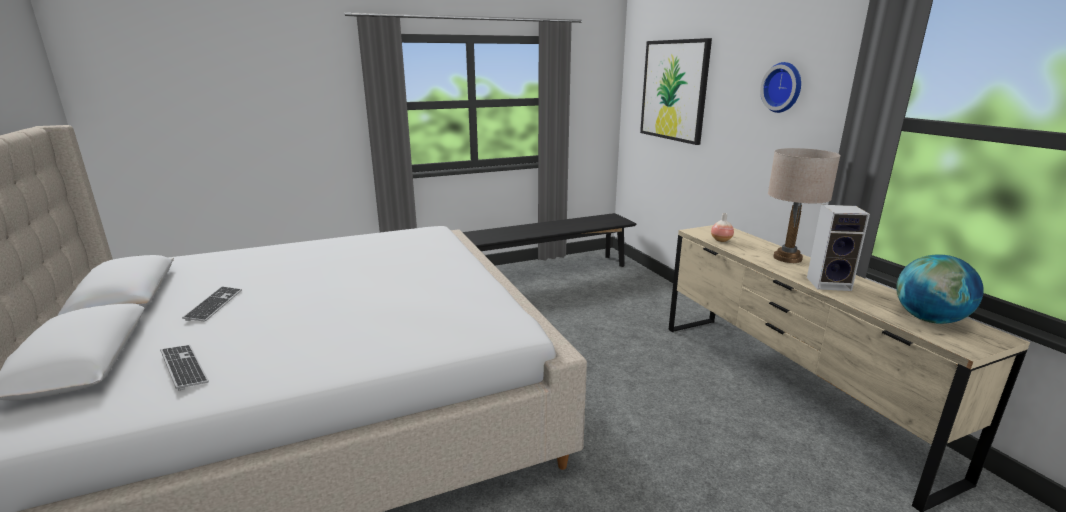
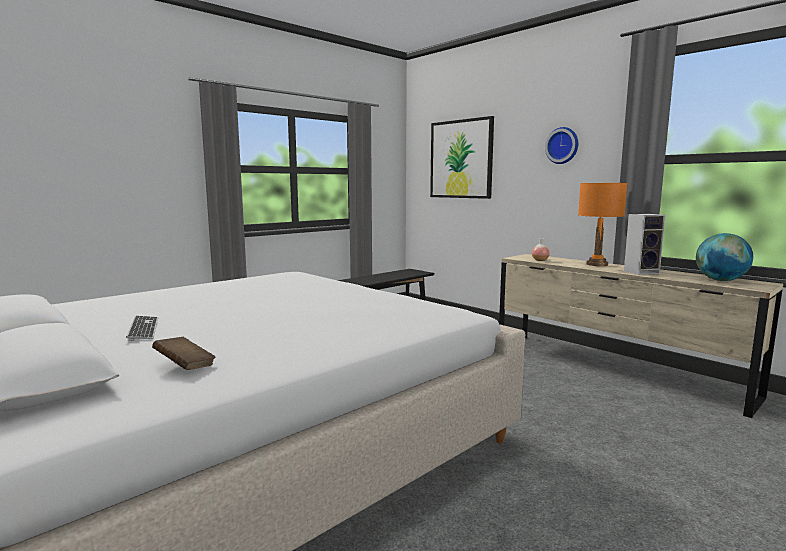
camera: 20 degrees left, 10 degrees down
(184, 368) = (185, 366): keyboard -> brown book
(787, 258) = (596, 264): beige table lamp -> orange table lamp

